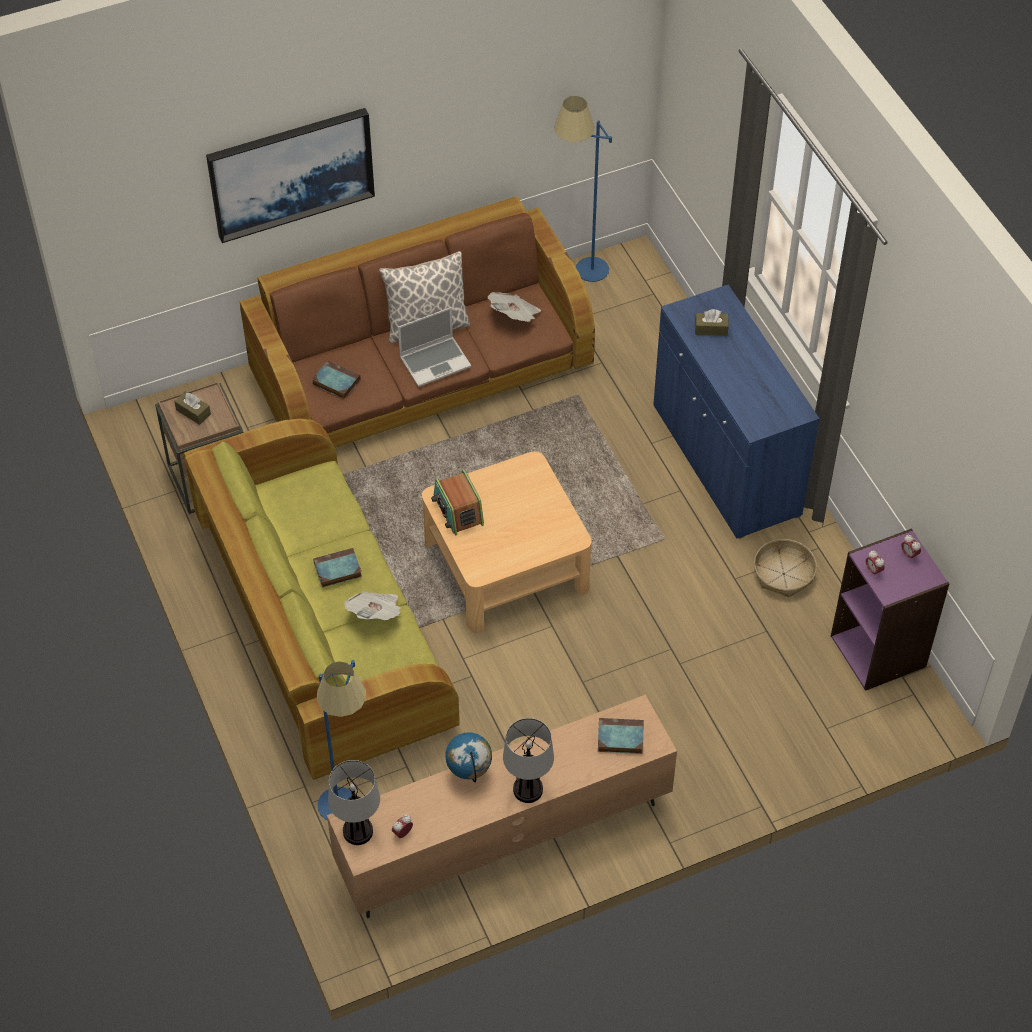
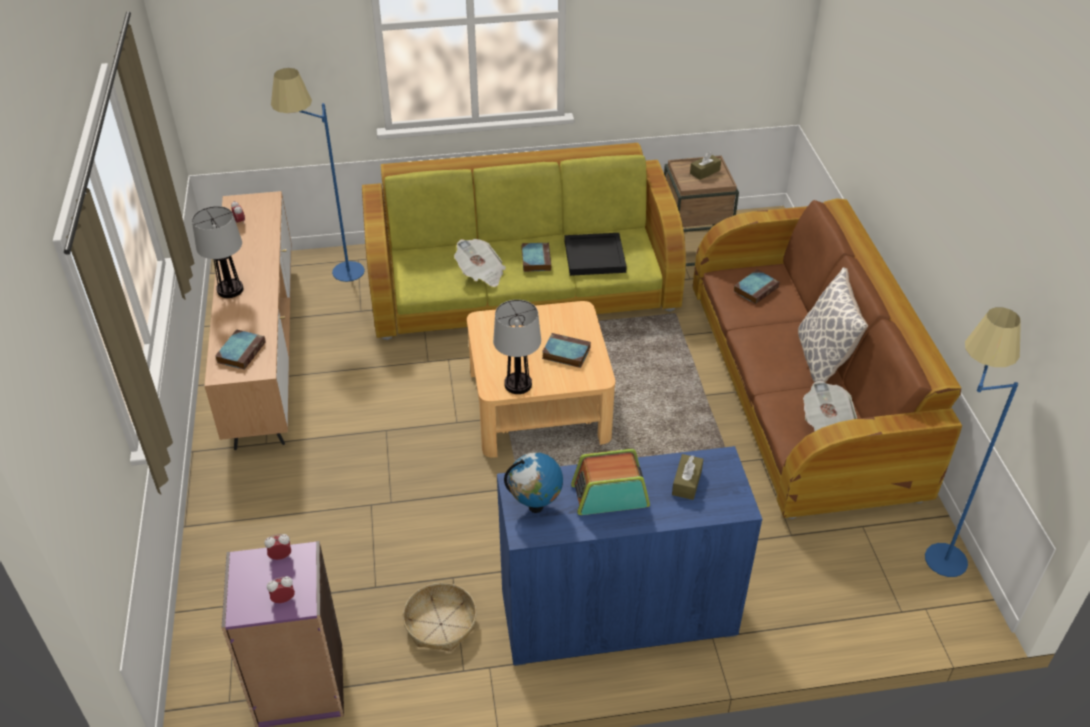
camera: 105 degrees right, 10 degrees down
(291, 172) = (894, 122): picture -> none
(317, 519) = (595, 256): none -> black tray
(358, 831) = (257, 202): table lamp -> table lamp (518, 385)
(435, 361) = (769, 354): laptop -> none
(458, 511) = (558, 319): radio -> radio (609, 495)
(469, 773) = (267, 262): globe -> globe (535, 506)
(506, 495) = (565, 353): none -> book

